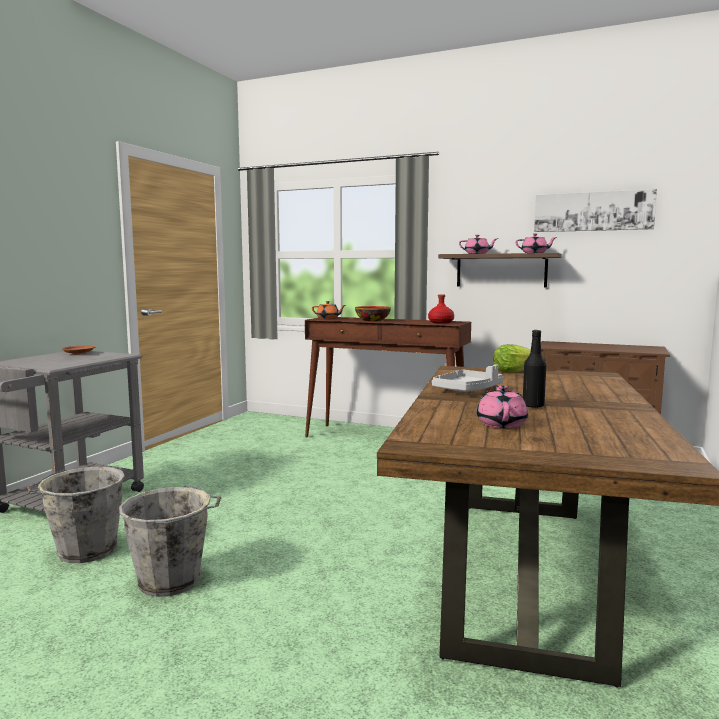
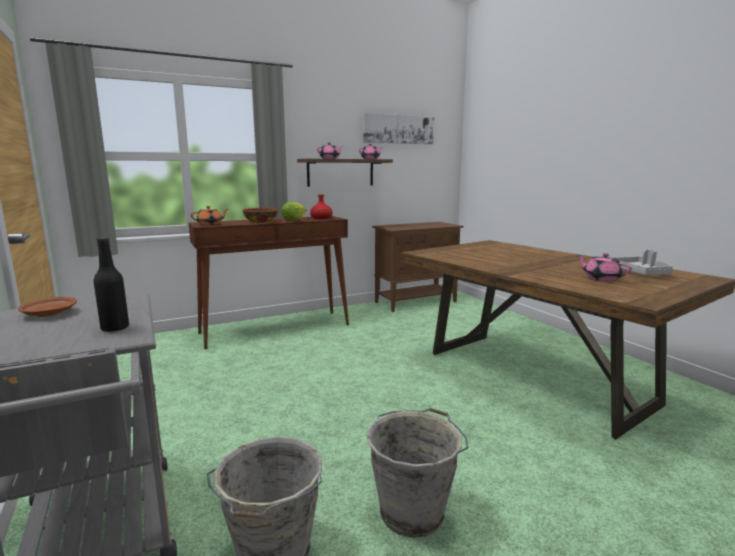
camera: 50 degrees left, 5 degrees up
(468, 390) = (496, 264): grey tray -> grey tray (640, 273)
(513, 372) = (454, 248): lettuce -> lettuce (293, 220)
(533, 406) = (560, 266): black bottle -> black bottle (115, 328)

